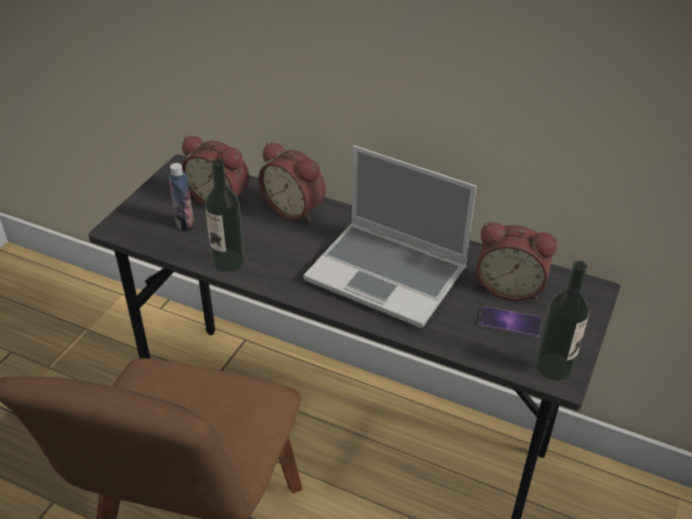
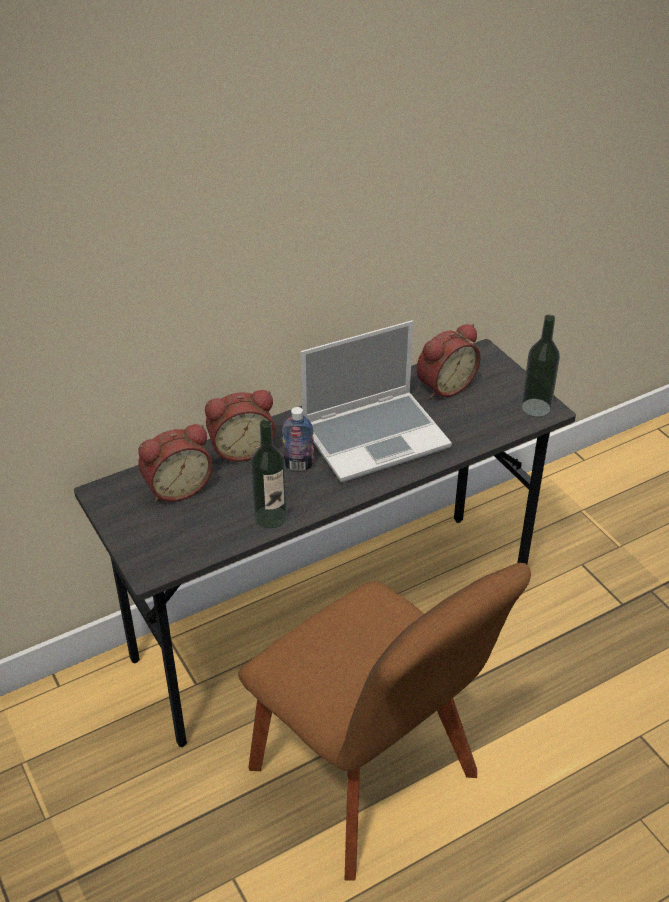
camera: 55 degrees left, 0 degrees up
(185, 223) = (191, 523): bottle -> bottle (298, 465)
(509, 322) = (478, 404): phone -> none

